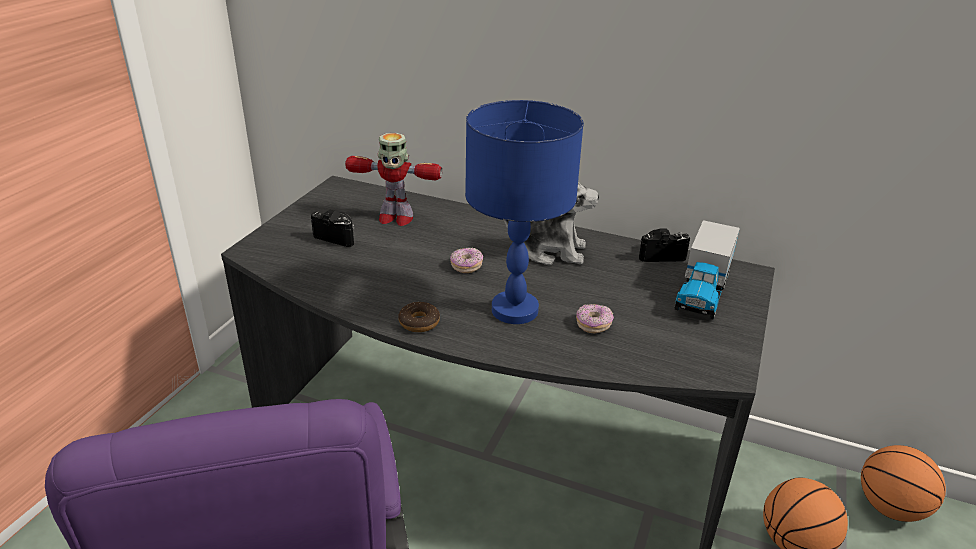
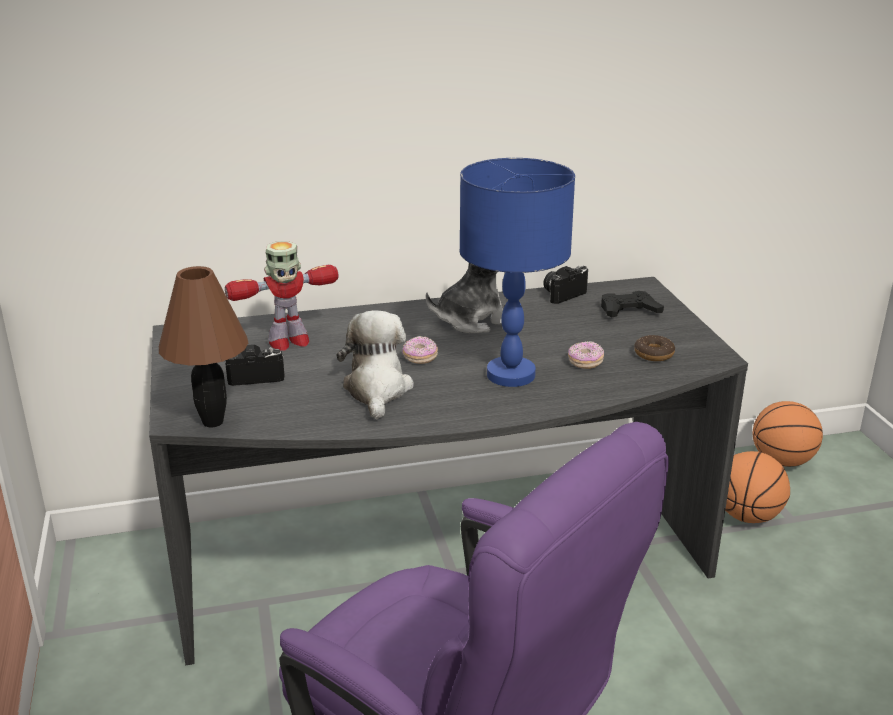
camera: 35 degrees left, 5 degrees down
(266, 260) = (214, 422): none -> brown table lamp
(399, 281) = (377, 390): none -> plush toy
(419, 322) = (446, 414): donut -> donut (654, 354)
(702, 292) = (629, 310): toy truck -> black game controller

